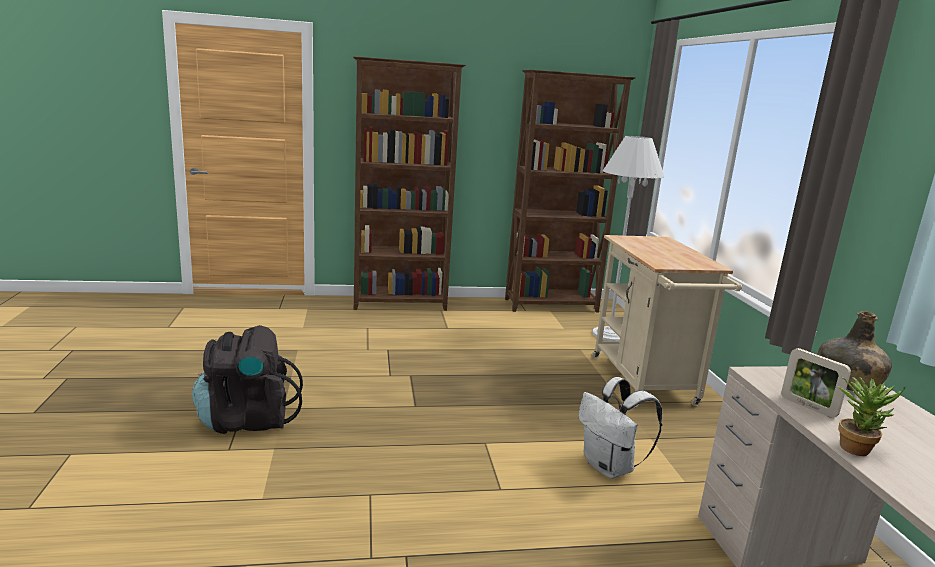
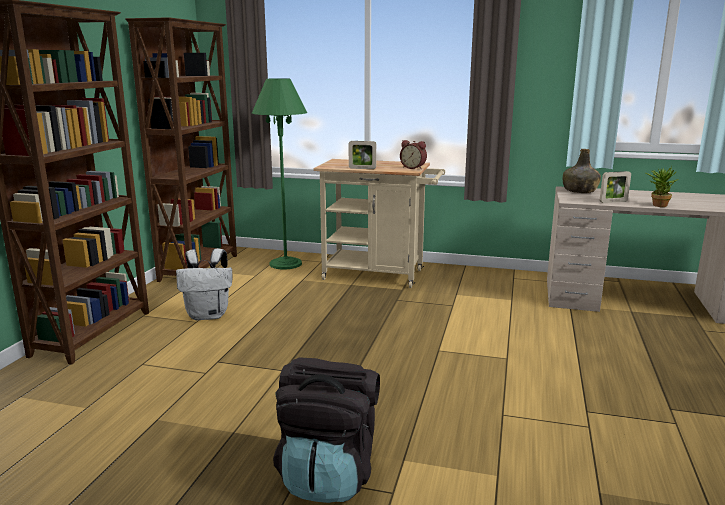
camera: 65 degrees left, 0 degrees up
(610, 335) = (285, 264): white floor lamp -> green floor lamp
(610, 468) = (489, 316): white backpack -> white backpack (209, 315)
(634, 248) = (362, 168): none -> picture frame
(681, 265) = (413, 168): none -> alarm clock

